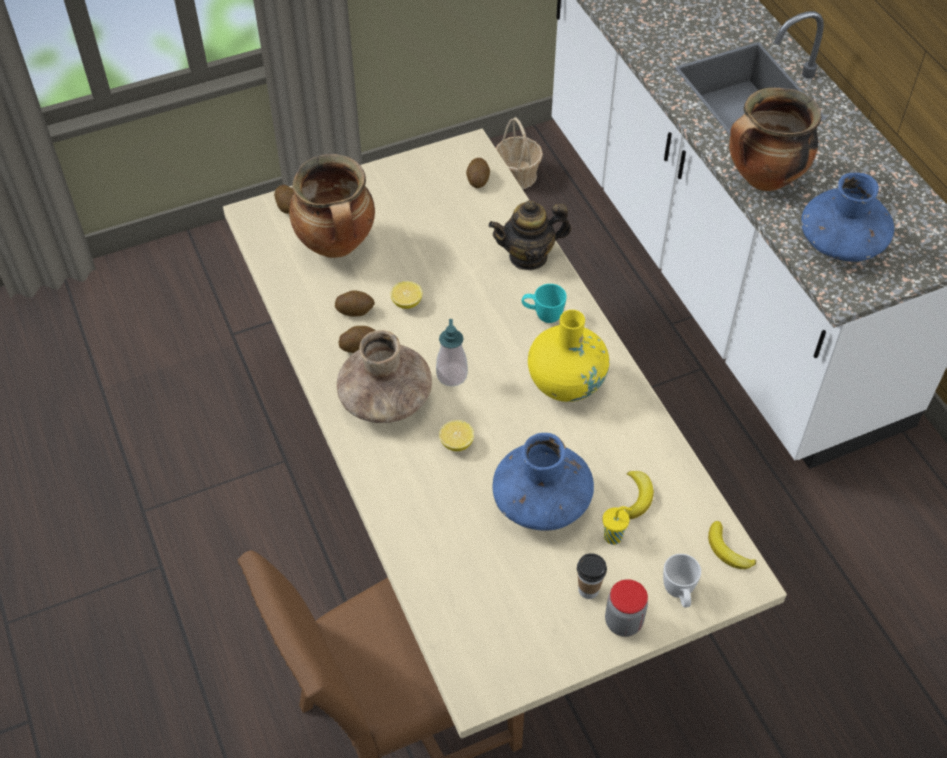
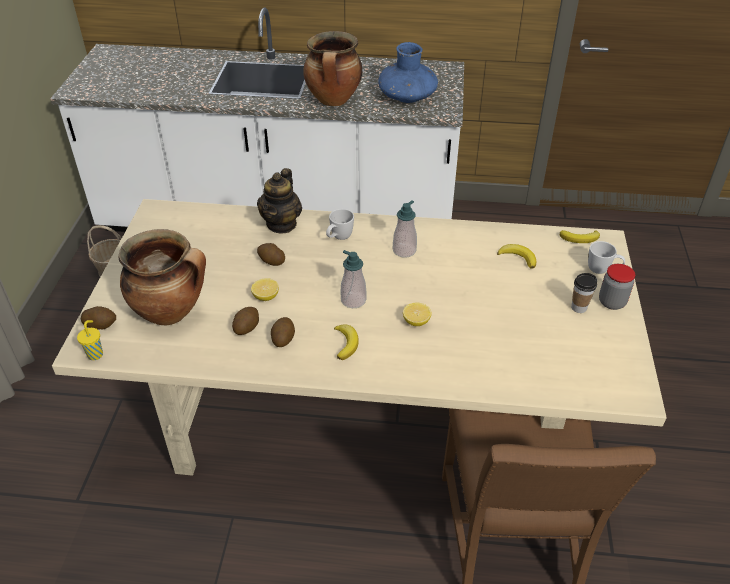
camera: 60 degrees left, 10 degrees down
(385, 398) = (346, 343): brown vase -> banana
(478, 180) = (188, 219): potato -> potato (271, 261)
(541, 500) = (494, 300): blue vase -> none
(542, 315) = (339, 238): turquoise mug -> white mug
(566, 382) = (404, 250): yellow vase -> soap dispenser
(614, 536) = (543, 279): yellow cup -> yellow cup (96, 354)

